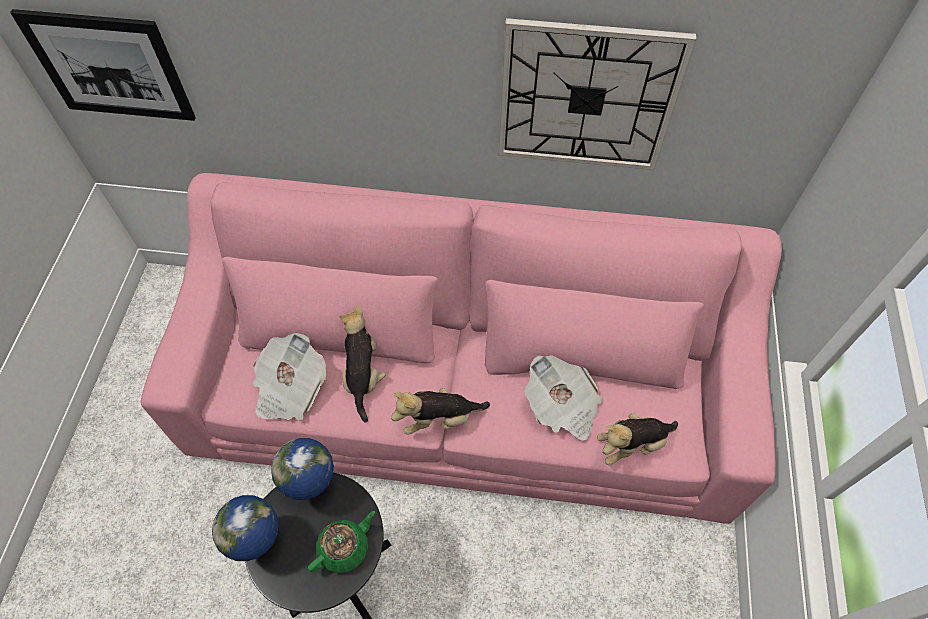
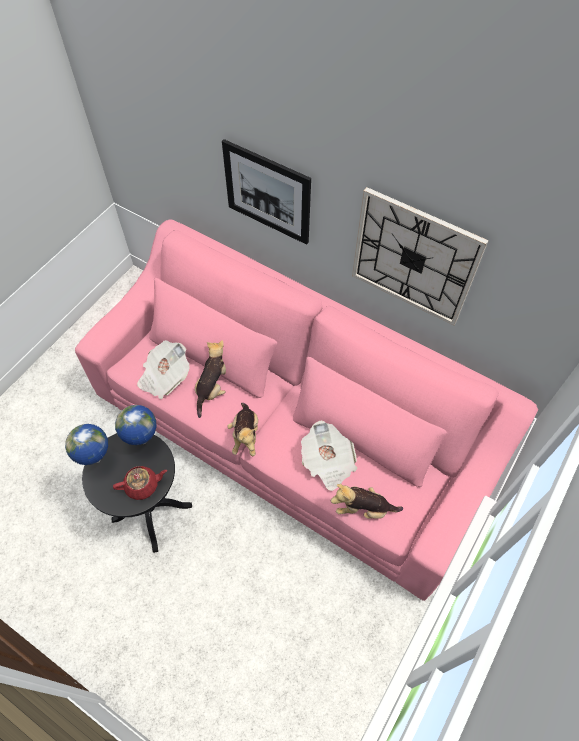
camera: 25 degrees right, 0 degrees up
(109, 66) = (133, 135): picture -> picture (267, 192)
(345, 548) = (143, 485): green teapot -> red teapot
(439, 419) = (245, 435): plush toy -> plush toy turned 105 degrees counterclockwise

